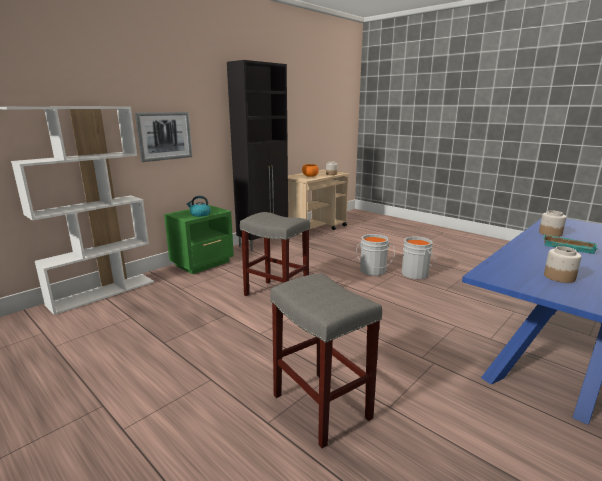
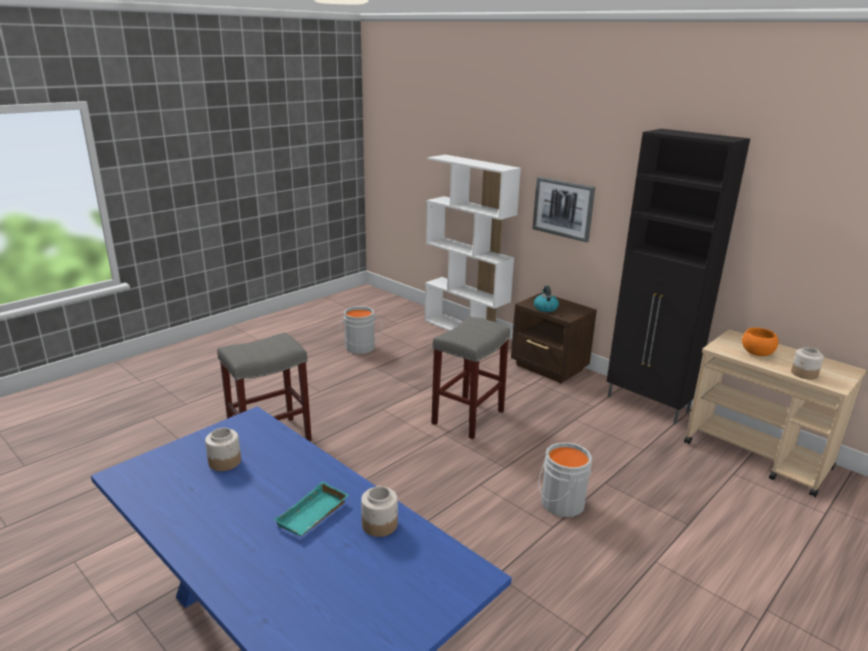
camera: 90 degrees right, 5 degrees up
(203, 263) = (549, 368): green nightstand -> brown nightstand
(416, 273) = (561, 553): grey bucket -> grey bucket (360, 348)

